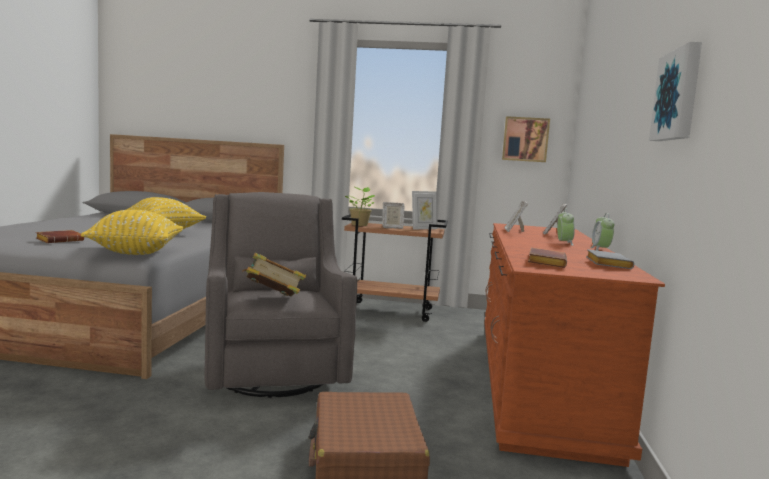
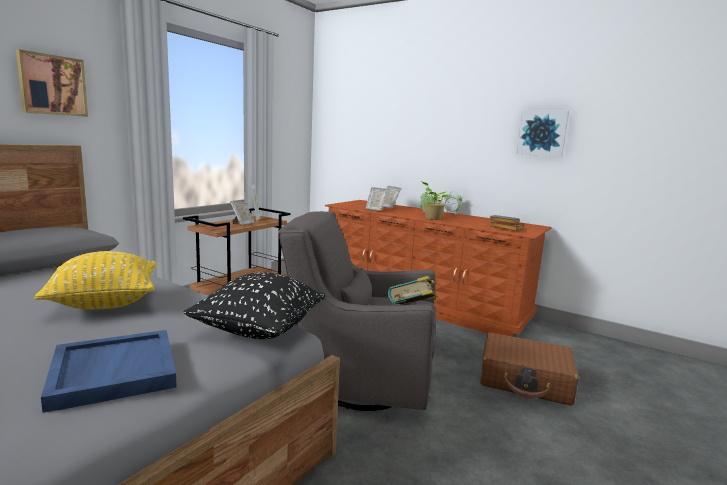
camera: 65 degrees left, 5 degrees up
(60, 240) = (113, 371): brown book -> blue tray
(135, 252) = (259, 330): yellow pillow -> black pillow
(359, 225) = (214, 228): potted plant -> potted plant (432, 218)
(525, 139) = (288, 132): picture -> picture (52, 85)

